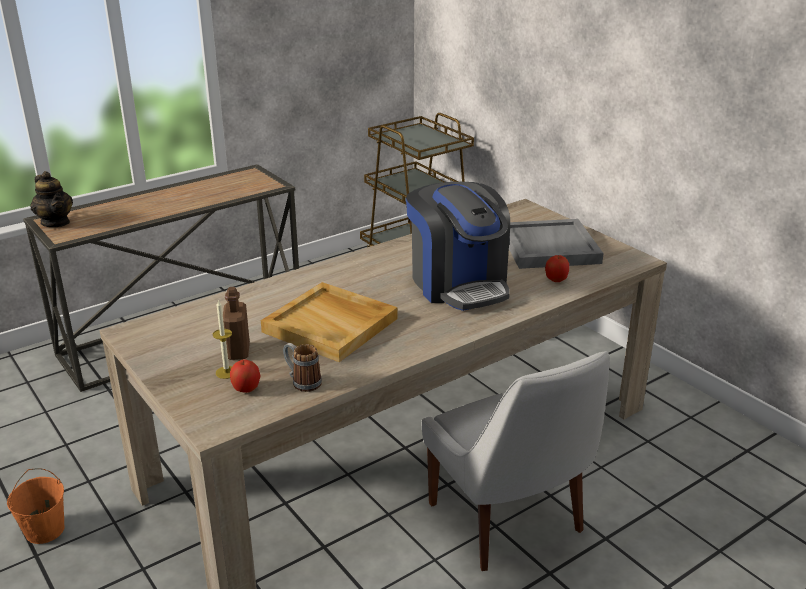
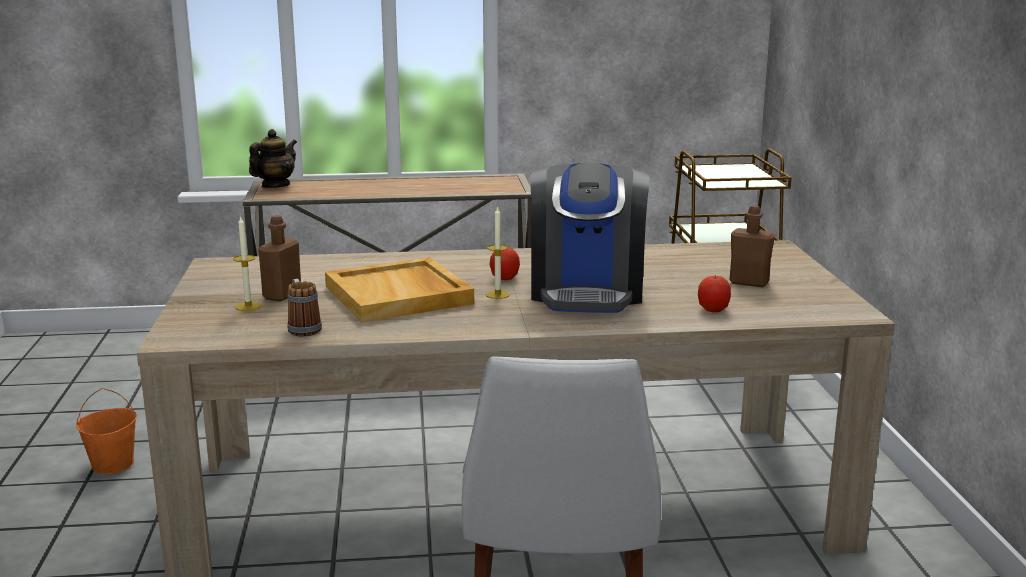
camera: 30 degrees right, 10 degrees down
(56, 222) = (275, 186): teapot -> teapot turned 135 degrees counterclockwise
(246, 389) = (245, 321): apple -> apple (504, 278)
(402, 304) = (497, 294): none -> candle
(548, 247) = (749, 282): grey tray -> brown bottle

